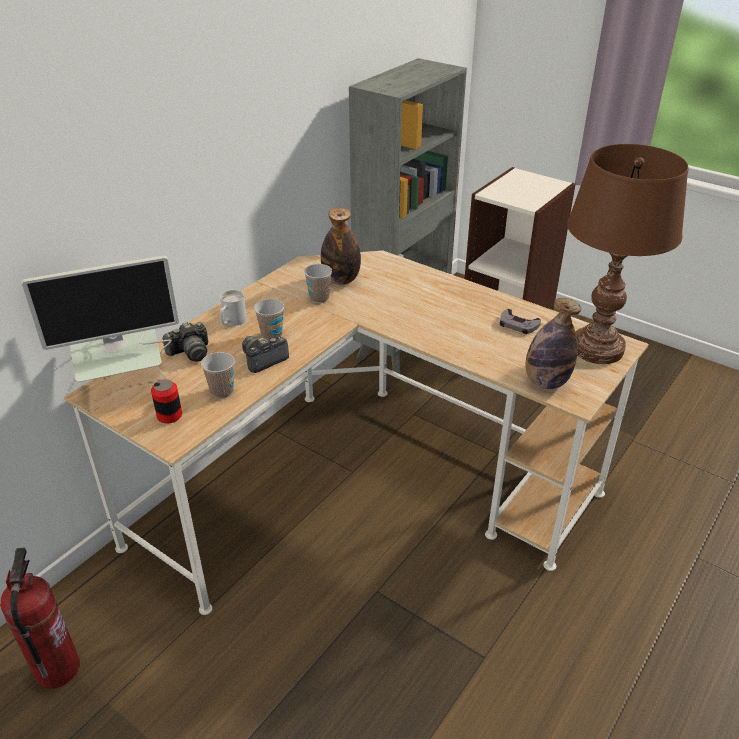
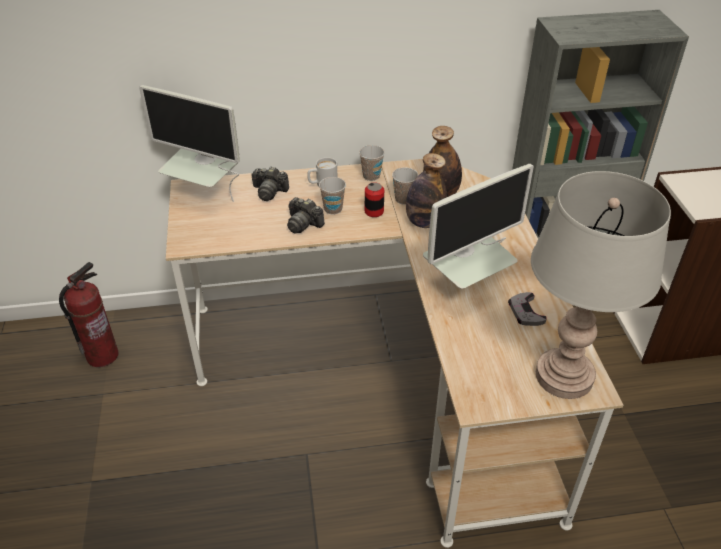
camera: 45 degrees right, 5 degrees up
(169, 416) = (203, 227): can -> can (374, 211)
(222, 391) = (250, 230): cup -> cup (371, 176)
(263, 360) = (303, 224): camera -> camera turned 150 degrees counterclockwise
(456, 331) = (465, 286): none -> monitor
(546, 382) = (473, 372): bottle -> bottle (424, 222)
(597, 349) = (563, 376): brown table lamp -> grey table lamp

